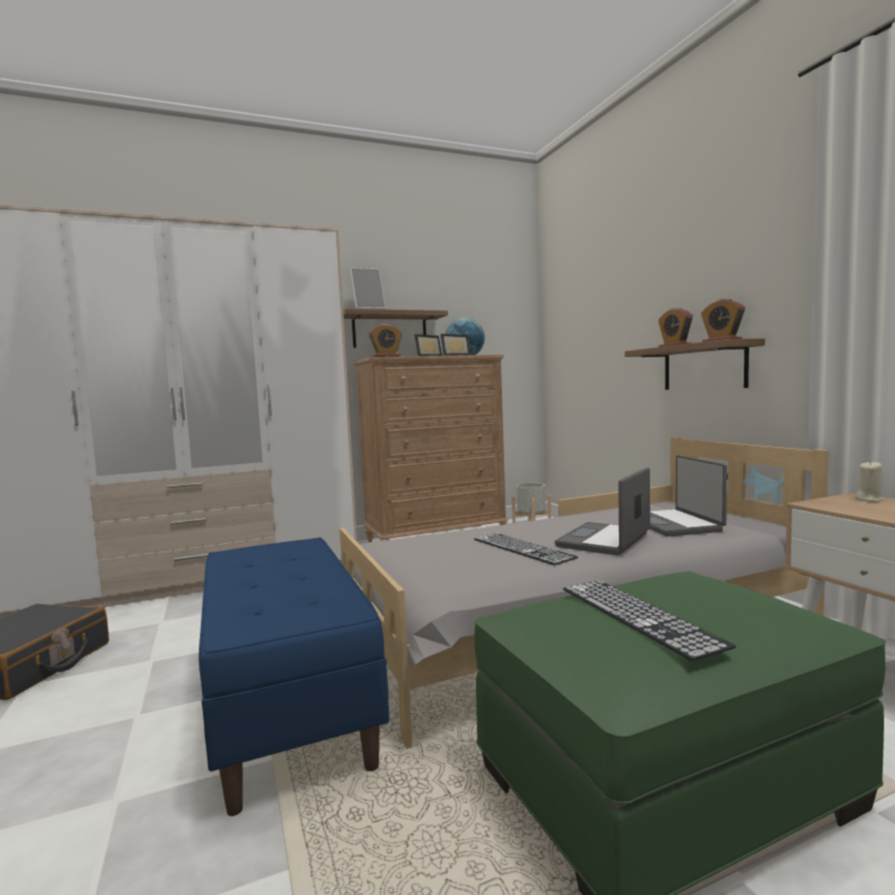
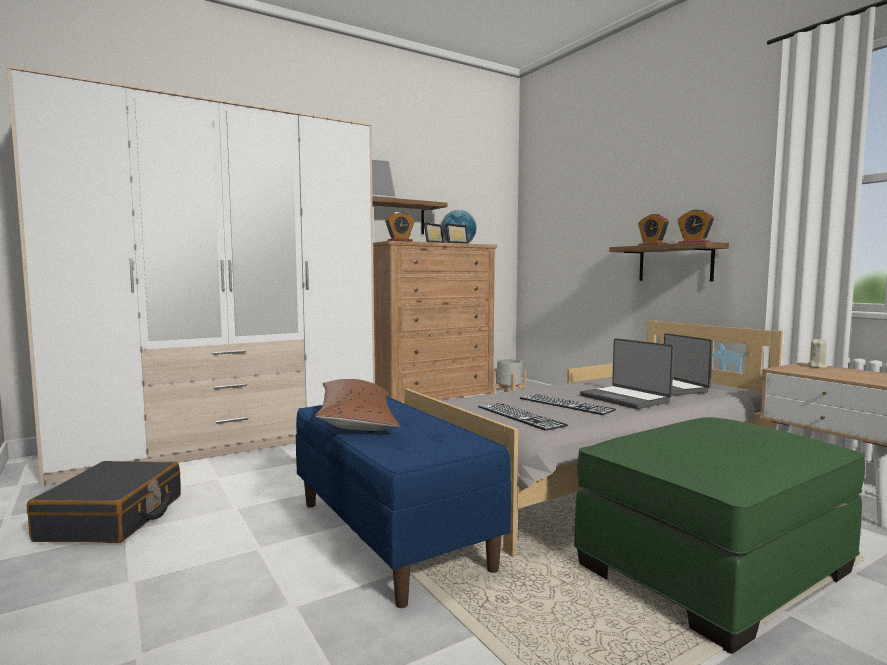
camera: 10 degrees left, 0 degrees up
(251, 569) = (356, 419): none -> brown pillow
(605, 540) = (625, 398): laptop -> laptop turned 60 degrees counterclockwise
(638, 615) = (708, 440): keyboard -> keyboard (520, 416)

